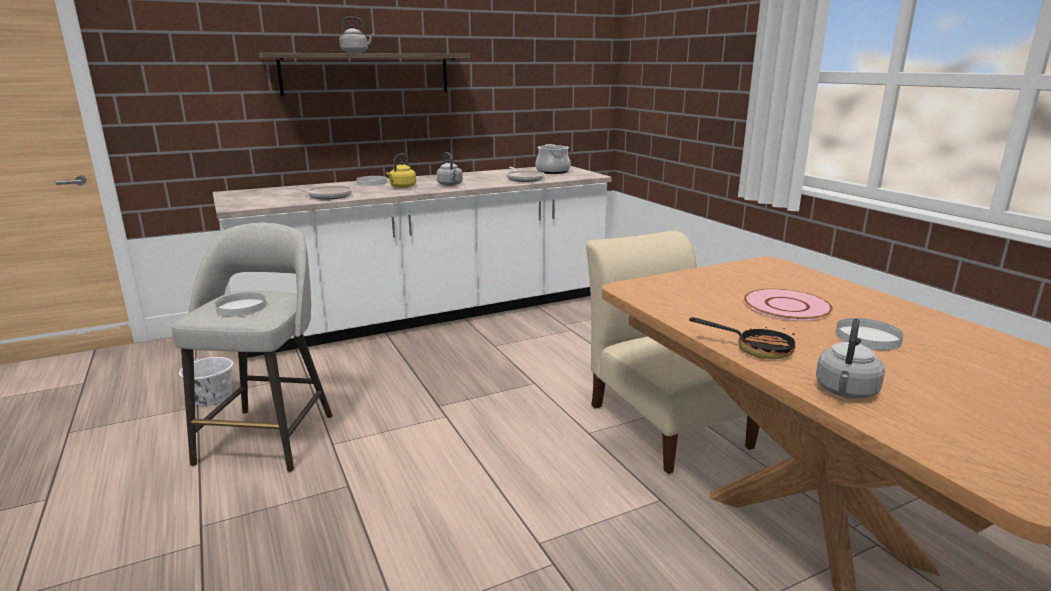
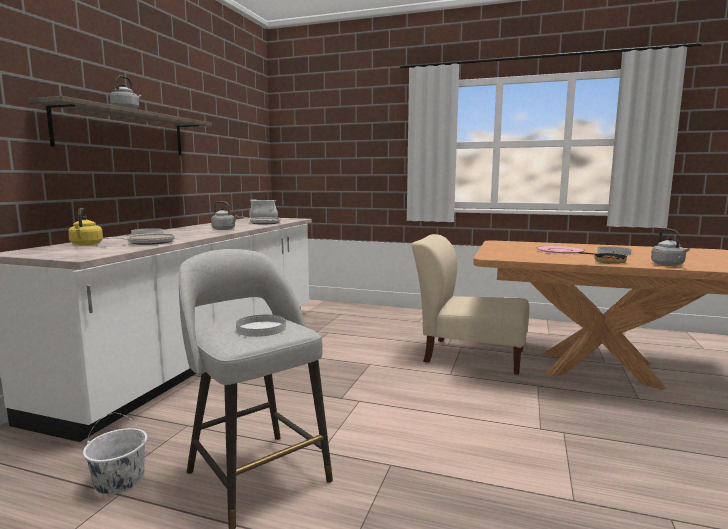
camera: 45 degrees left, 10 degrees down
(402, 187) = (190, 233): yellow kettle -> yellow kettle (86, 244)

